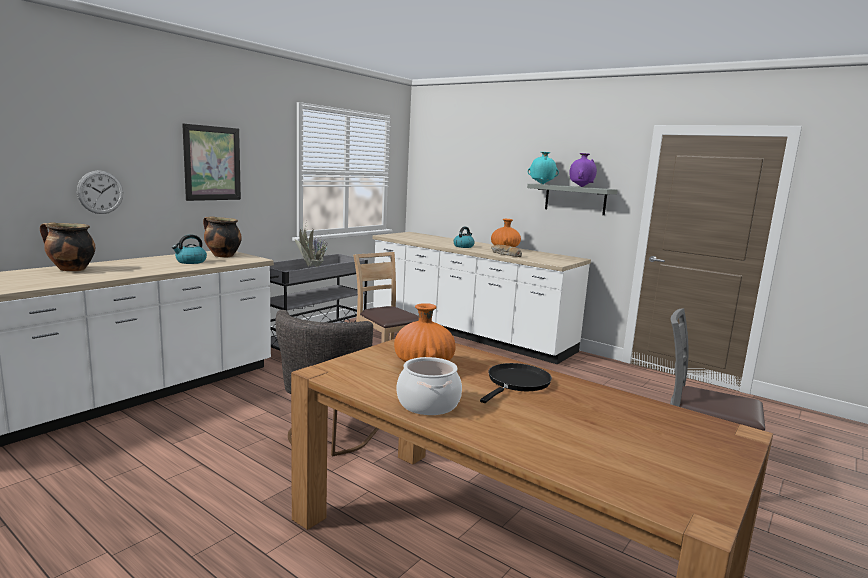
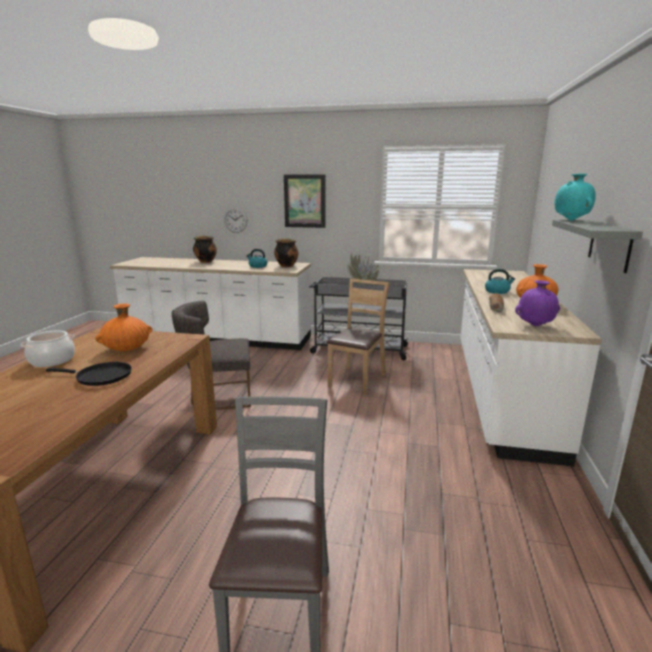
camera: 65 degrees right, 5 degrees up
(581, 187) = (596, 225): purple vase -> purple vase (535, 326)

